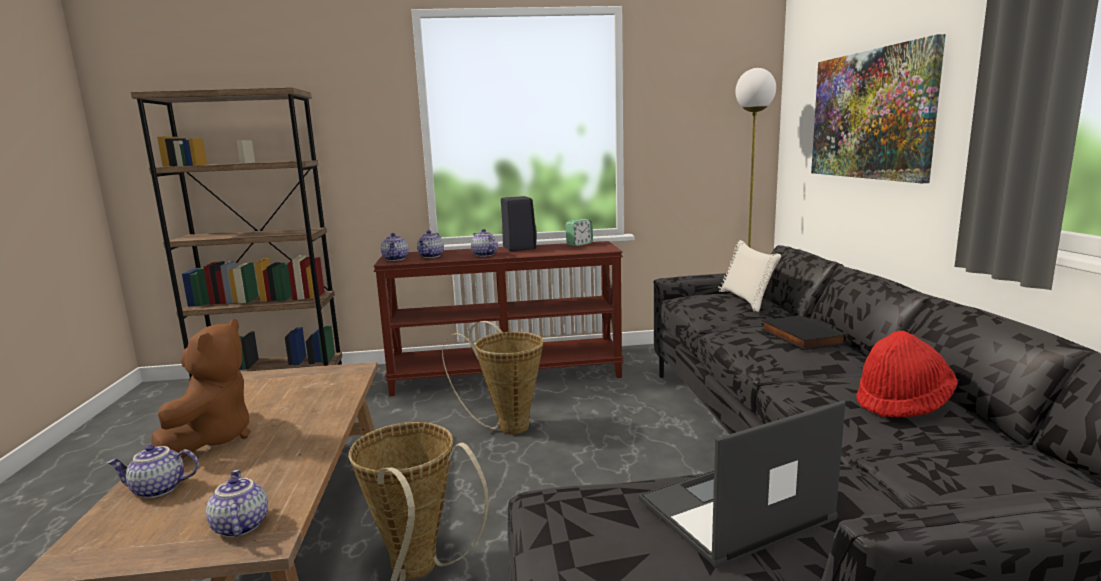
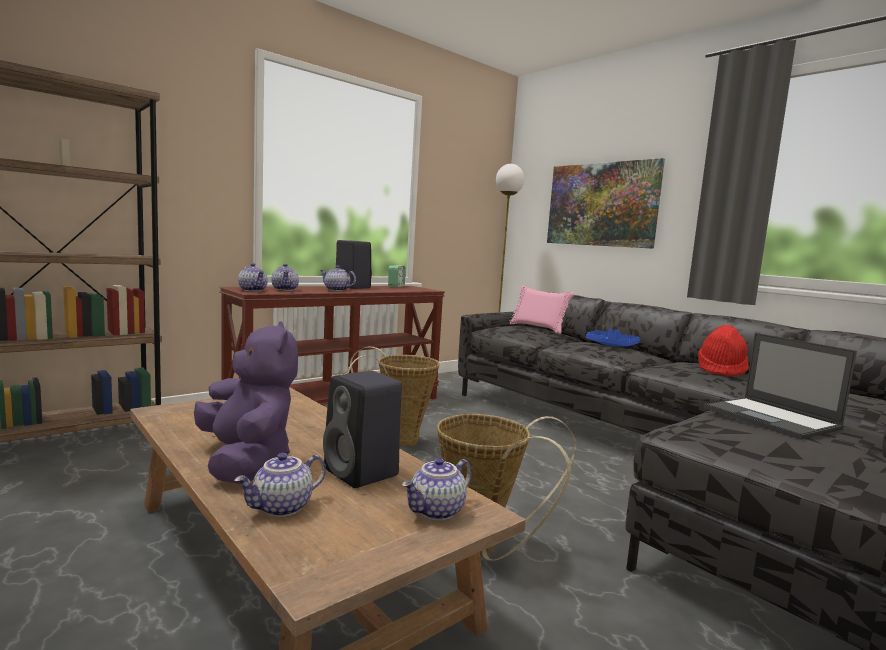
camera: 35 degrees left, 5 degrees down
(212, 439) = (245, 461): brown plush toy -> purple plush toy
(239, 526) = (437, 512): teapot -> teapot turned 75 degrees counterclockwise
(262, 470) = (363, 473): none -> black speaker
(733, 510) = (772, 418): laptop -> laptop turned 60 degrees counterclockwise
(746, 300) = (538, 328): white pillow -> pink pillow
(799, 337) = (611, 345): black book -> blue tray

